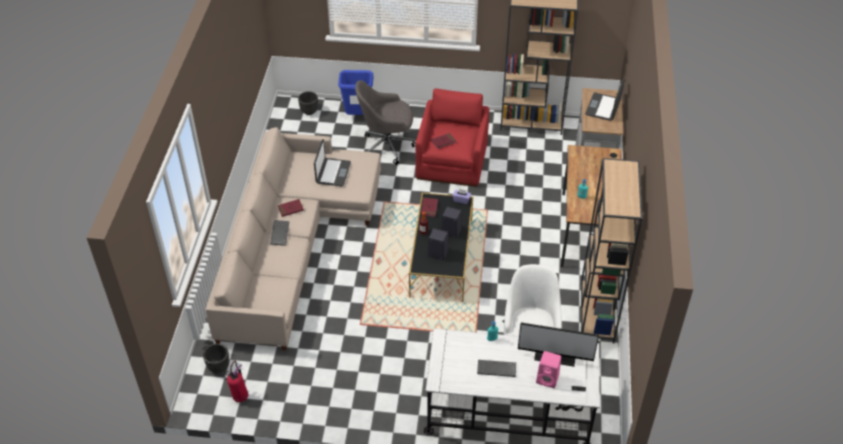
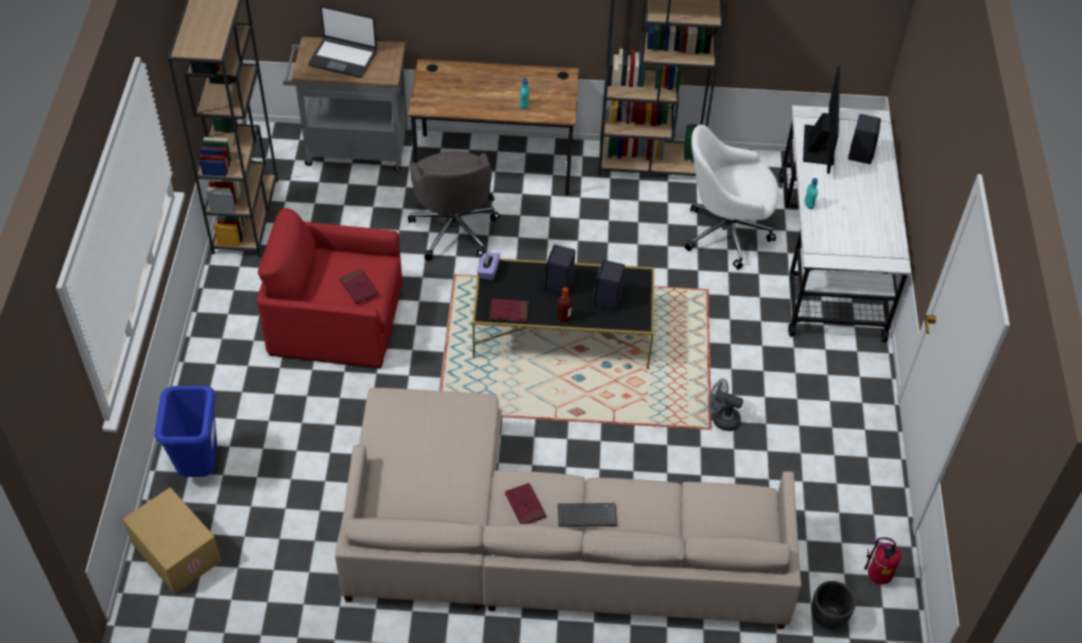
camera: 95 degrees left, 5 degrees up
(309, 111) = (175, 553): black planter -> cardboard box
(333, 173) = (431, 448): laptop -> none
(367, 331) = (721, 419): none -> grey fan
(387, 146) = (293, 415): grey office chair -> grey office chair (454, 231)
(496, 369) = (858, 202): keyboard -> none
(548, 379) = (860, 153): pink speaker -> black speaker

